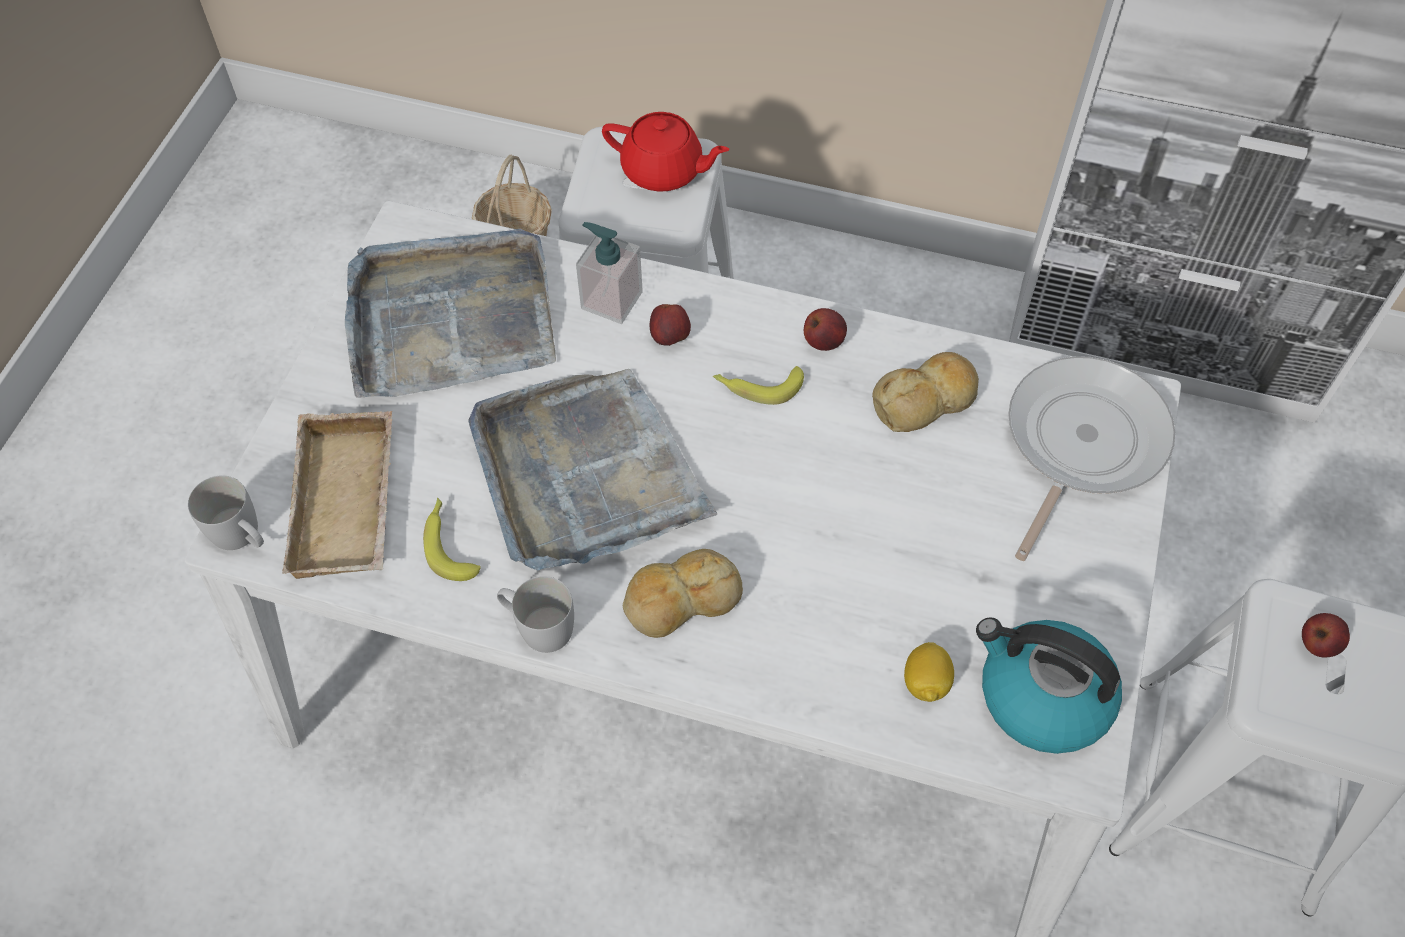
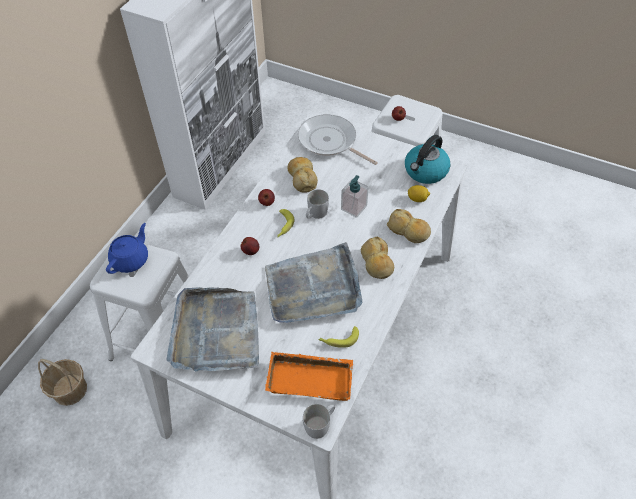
camera: 80 degrees left, 5 degrees down
(349, 504) = (311, 378): beige tray -> orange tray
(537, 626) = (382, 310): white mug -> white mug (315, 214)
(611, 300) = (224, 269): soap dispenser -> soap dispenser (353, 208)
(664, 171) = (131, 260): red teapot -> blue teapot
(802, 667) = (408, 231): none -> bread

